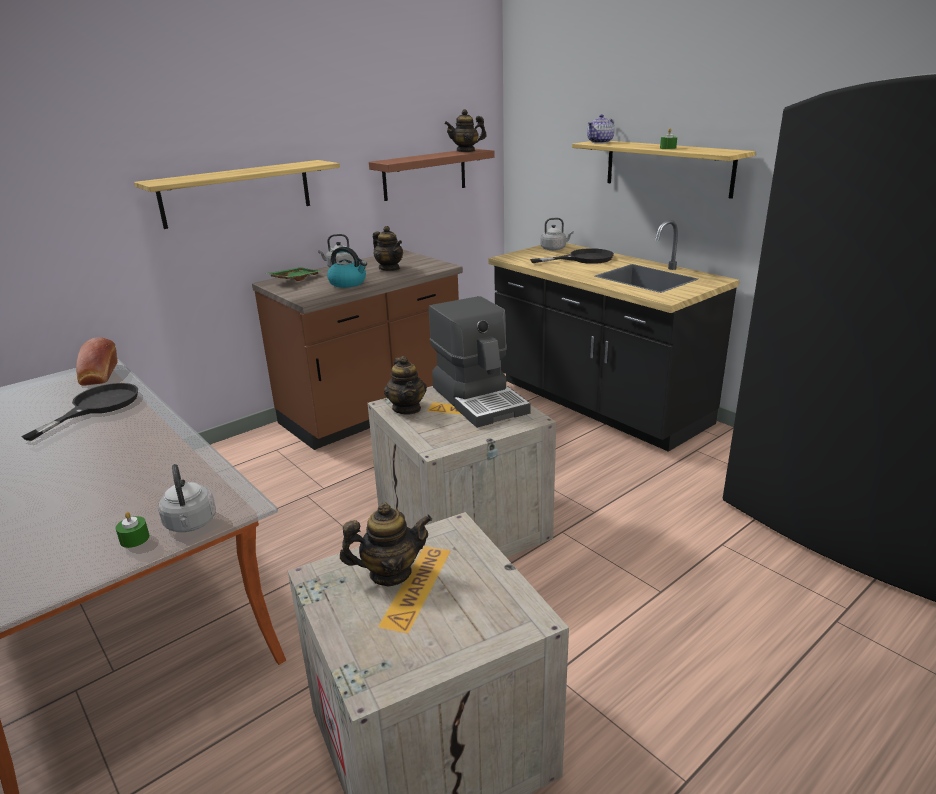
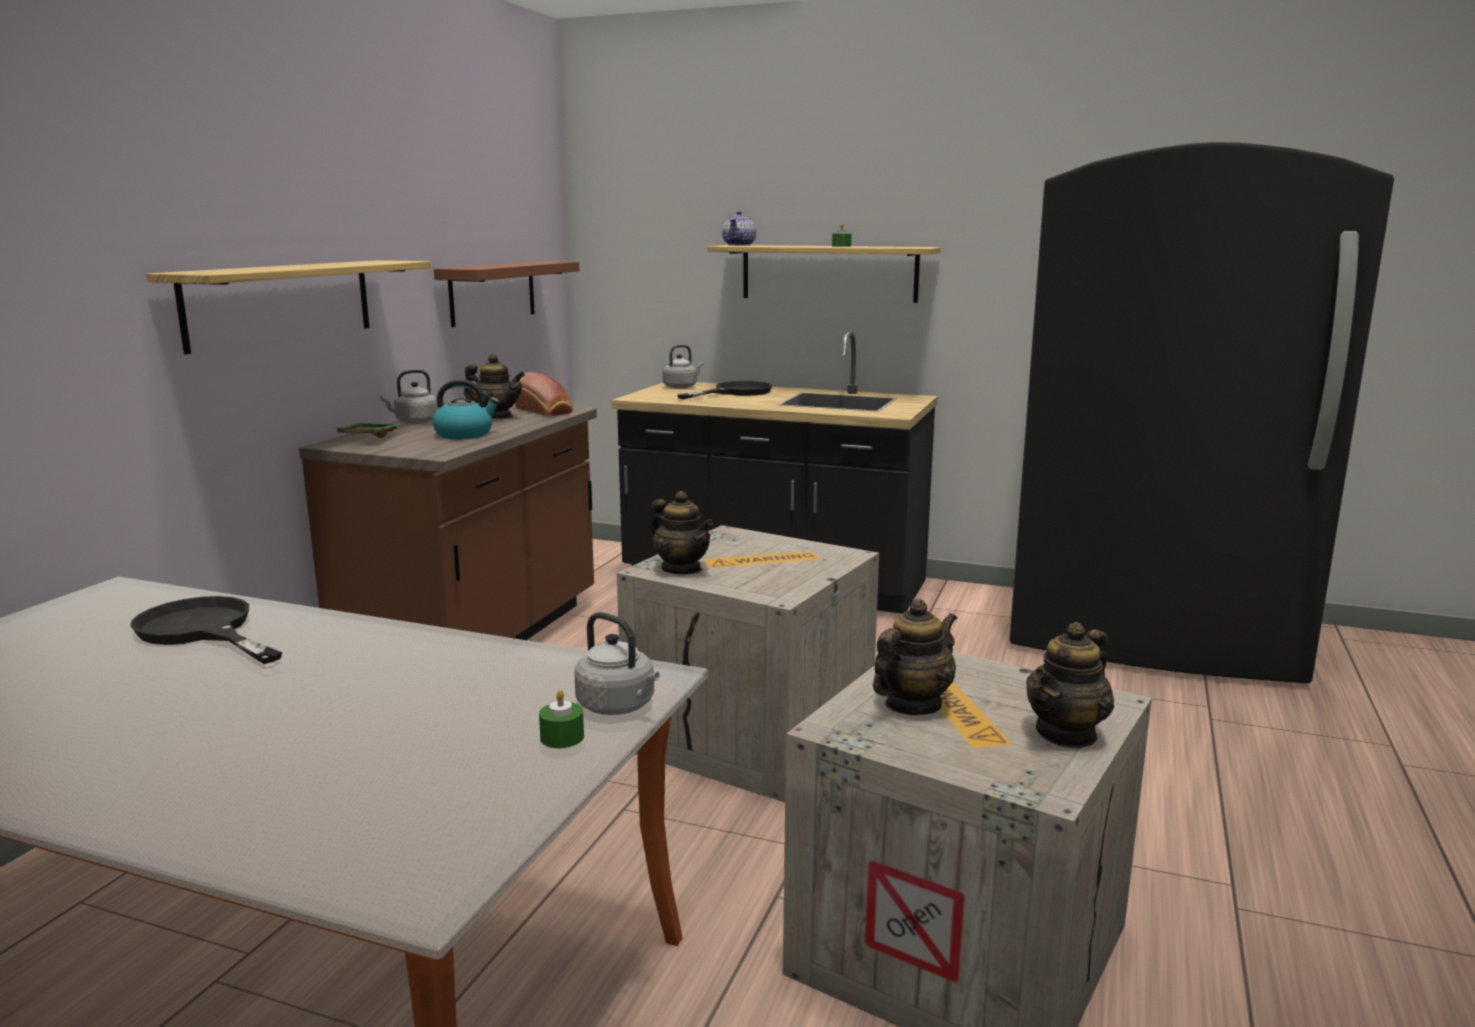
camera: 30 degrees left, 10 degrees down
(97, 406) = (203, 631): black frying pan -> black frying pan turned 45 degrees counterclockwise
(99, 375) = (128, 599): bread -> bread (545, 411)
(466, 151) = (542, 261): teapot -> teapot (1067, 734)
(480, 399) = (760, 547): coffee machine -> none

